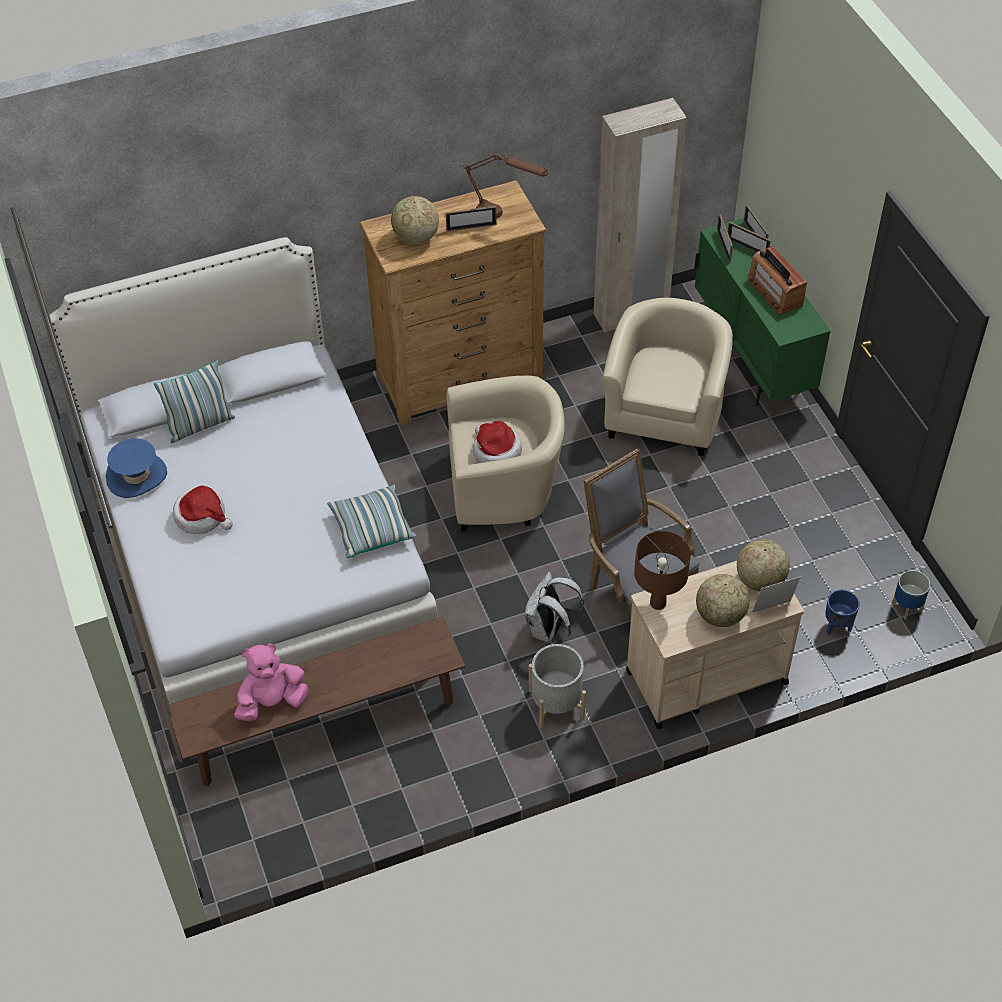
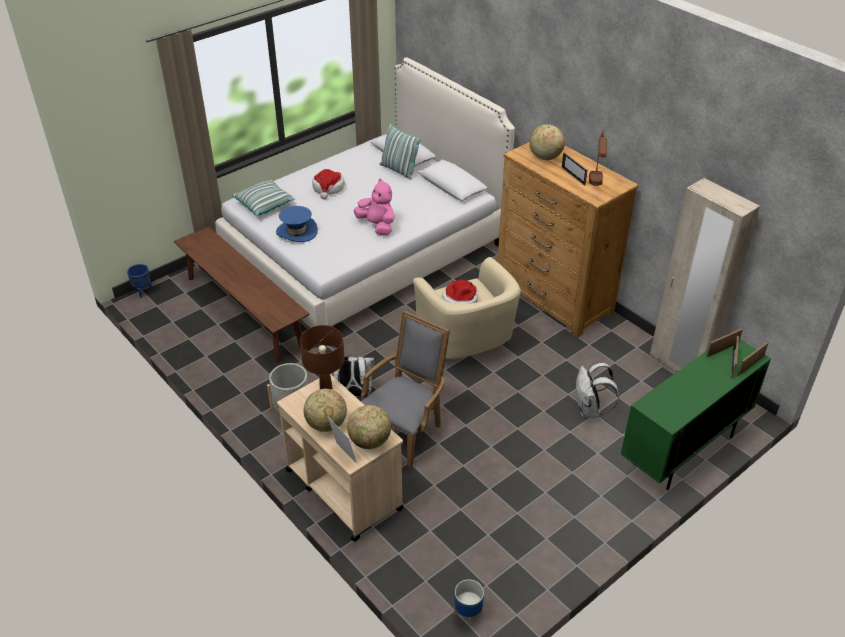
camera: 70 degrees right, 10 degrees down
(136, 476) = (349, 160): blue hat -> blue hat (297, 231)
(272, 702) = (220, 262): pink plush toy -> pink plush toy (377, 226)
(371, 529) = (348, 251): pillow -> pillow (264, 204)
(665, 413) = (590, 410): beige armchair -> white backpack
(775, 292) = (692, 390): radio -> none
(837, 627) = (425, 565): blue planter -> blue planter (143, 291)

